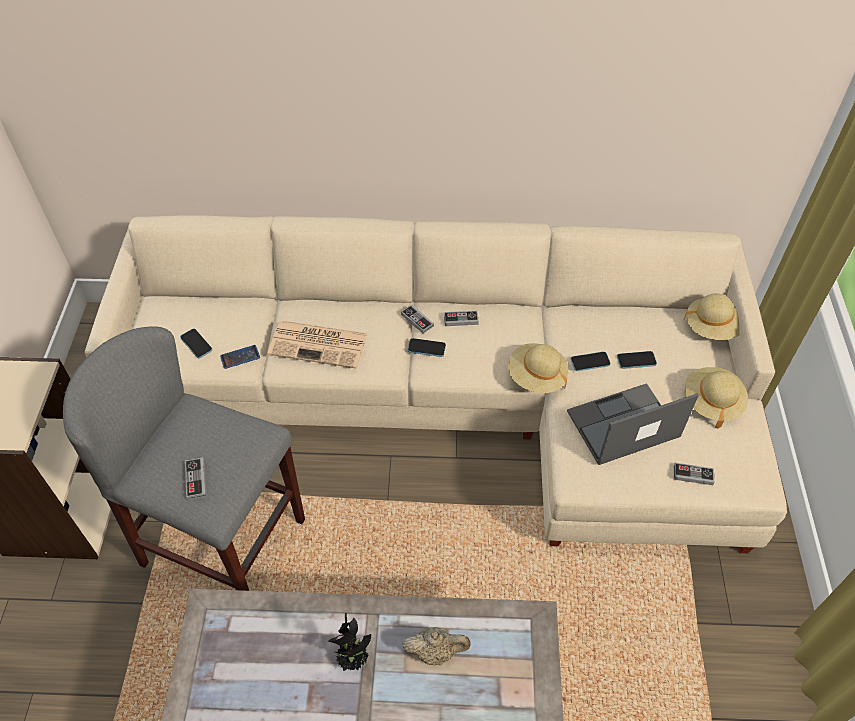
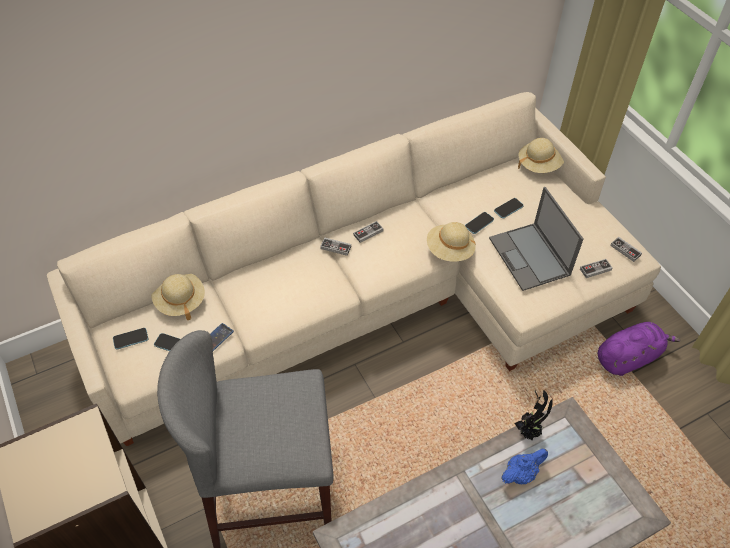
camera: 30 degrees left, 0 degrees up
(196, 480) = (281, 441): game controller -> game controller (625, 250)
(320, 344) = (274, 299): newspaper -> none
(354, 659) = (470, 511): potted plant -> potted plant (529, 431)
(426, 348) = (358, 265): phone -> phone (131, 339)
(436, 651) = (521, 473): beige teapot -> blue teapot
(622, 425) = (530, 257): laptop -> laptop turned 60 degrees counterclockwise
(704, 603) = (628, 357): none -> purple plush toy
(711, 402) = (574, 215): beige hat -> beige hat (180, 301)

